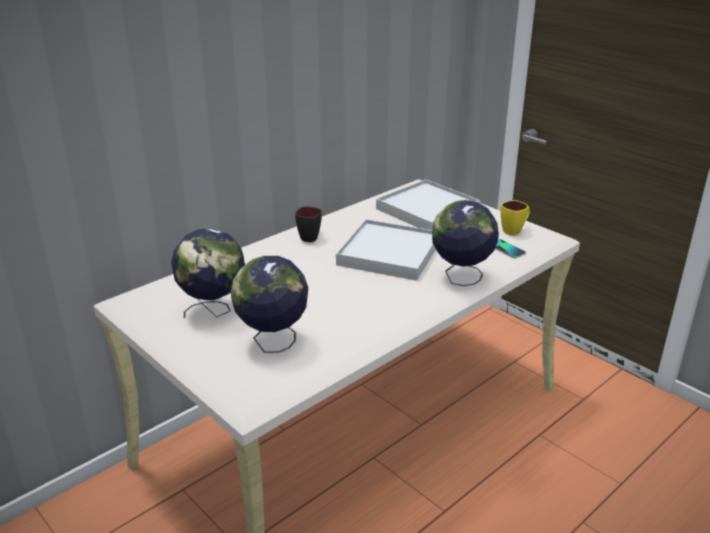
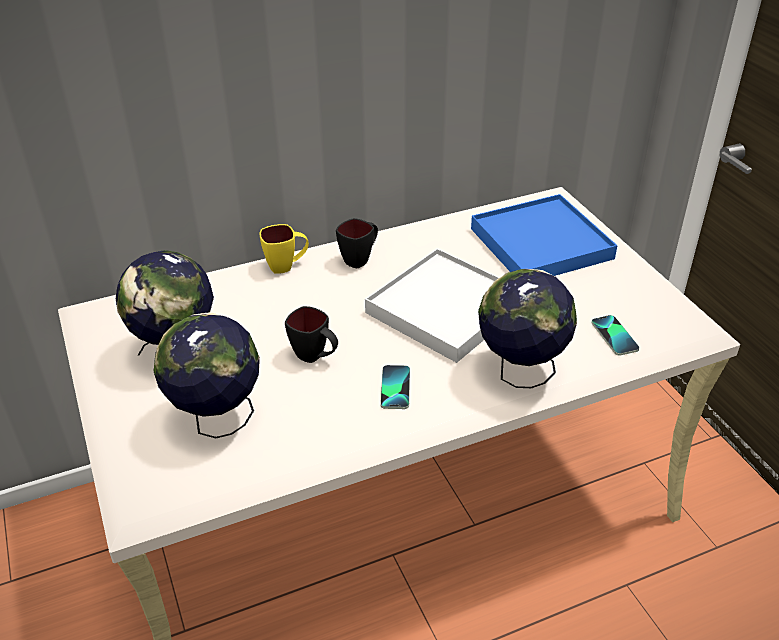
camera: 20 degrees right, 10 degrees up
(318, 295) = (315, 357): none -> black mug
(385, 301) = (395, 388): none -> phone
(427, 209) = (541, 244): white tray -> blue tray
(514, 230) = (646, 305): yellow mug -> yellow mug (287, 266)

